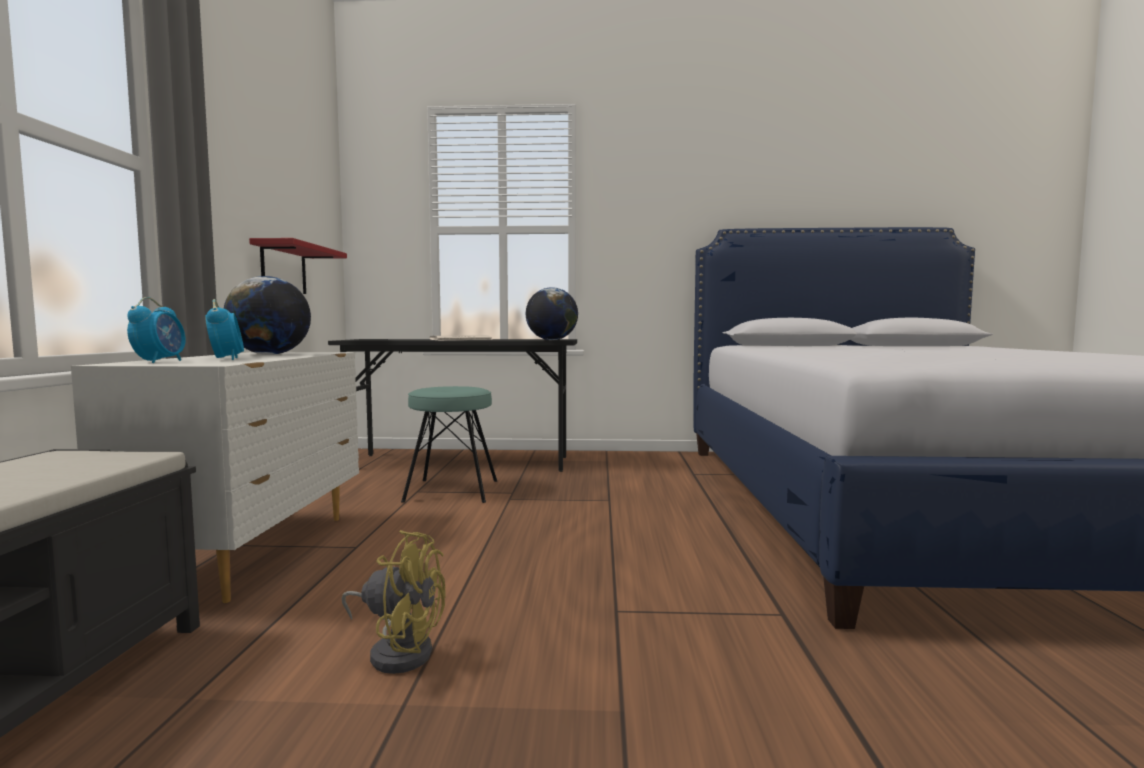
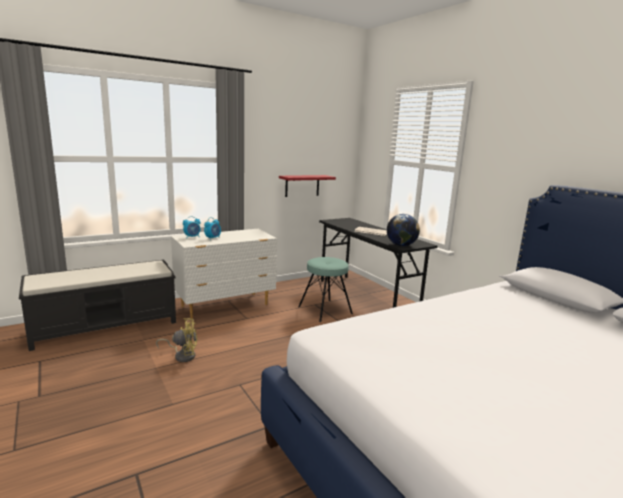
camera: 55 degrees right, 10 degrees up
(270, 354) = (242, 235): globe -> none
(398, 650) = (182, 355): yellow fan -> yellow fan turned 75 degrees counterclockwise

